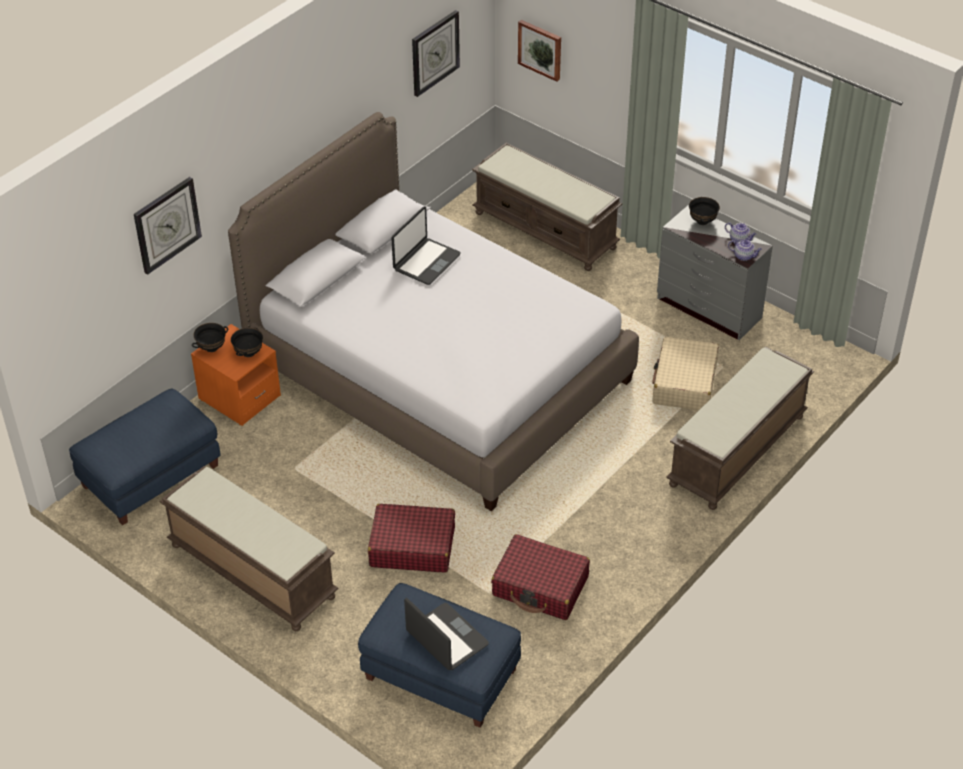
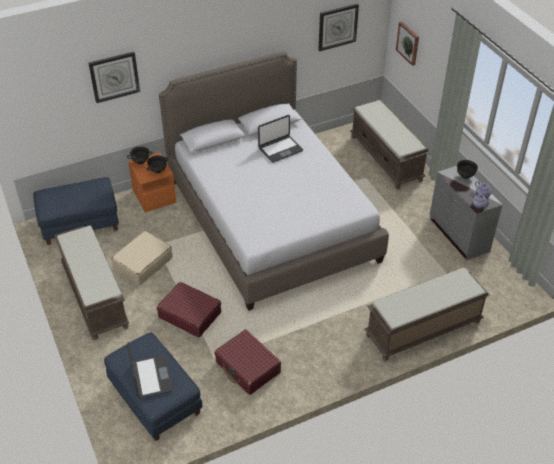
camera: 25 degrees right, 0 degrees up
(684, 383) = (415, 275): beige suitcase -> beige suitcase (143, 263)

